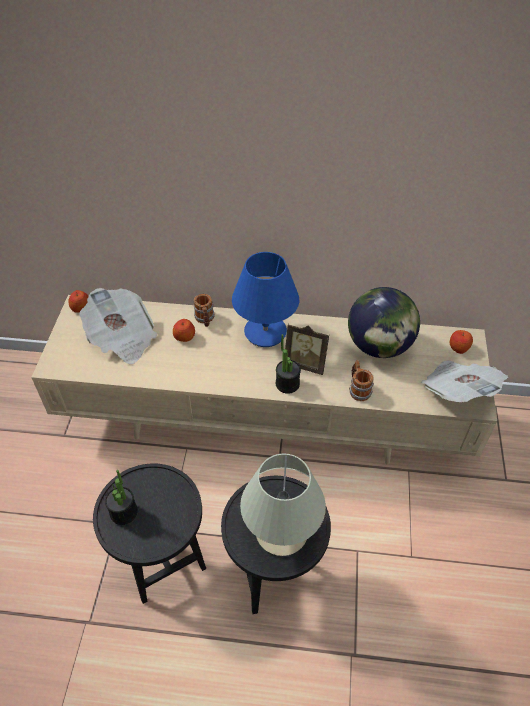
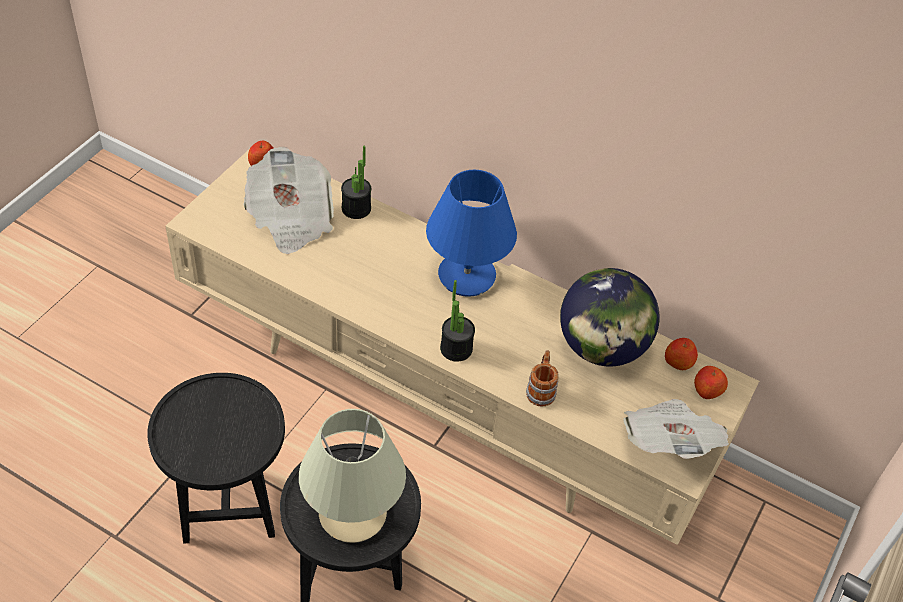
camera: 20 degrees right, 0 degrees up
(123, 512) = (189, 417): potted plant -> potted plant (356, 208)
(184, 336) = (365, 244): apple -> apple (678, 362)
(205, 320) = (401, 233): mug -> none
(306, 364) = (494, 333): picture frame -> none

